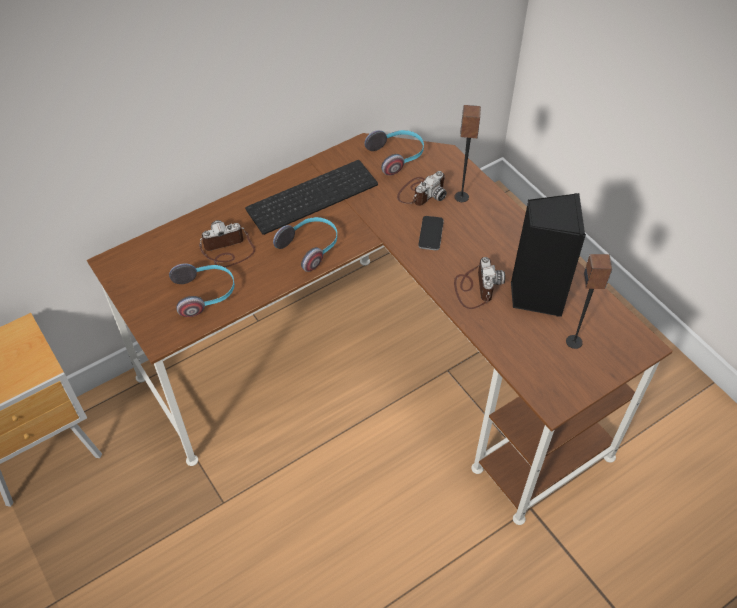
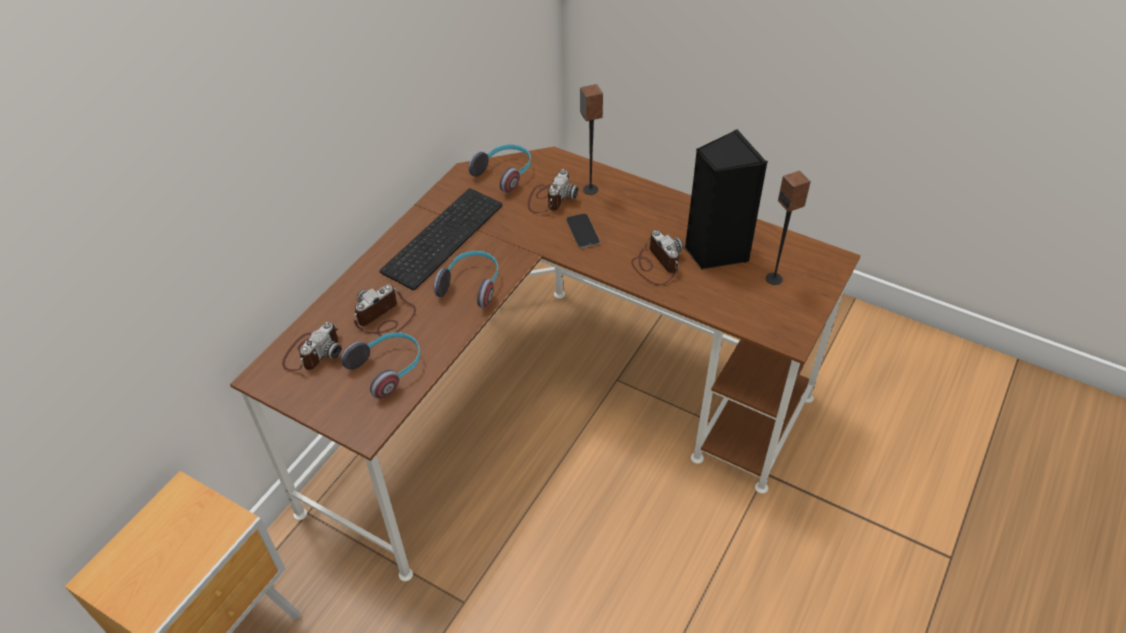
camera: 25 degrees left, 5 degrees down
(158, 257) = (312, 352): none -> camera

